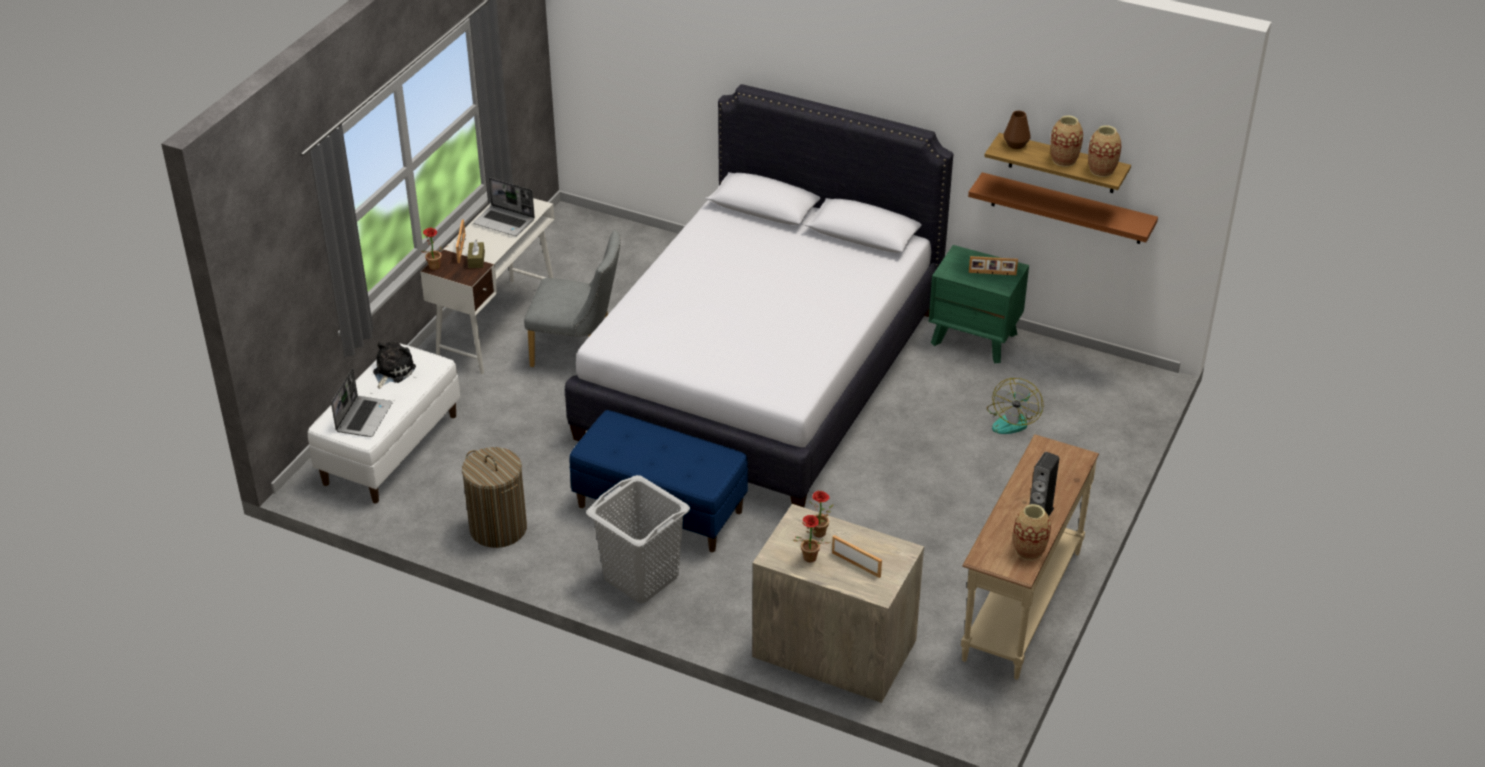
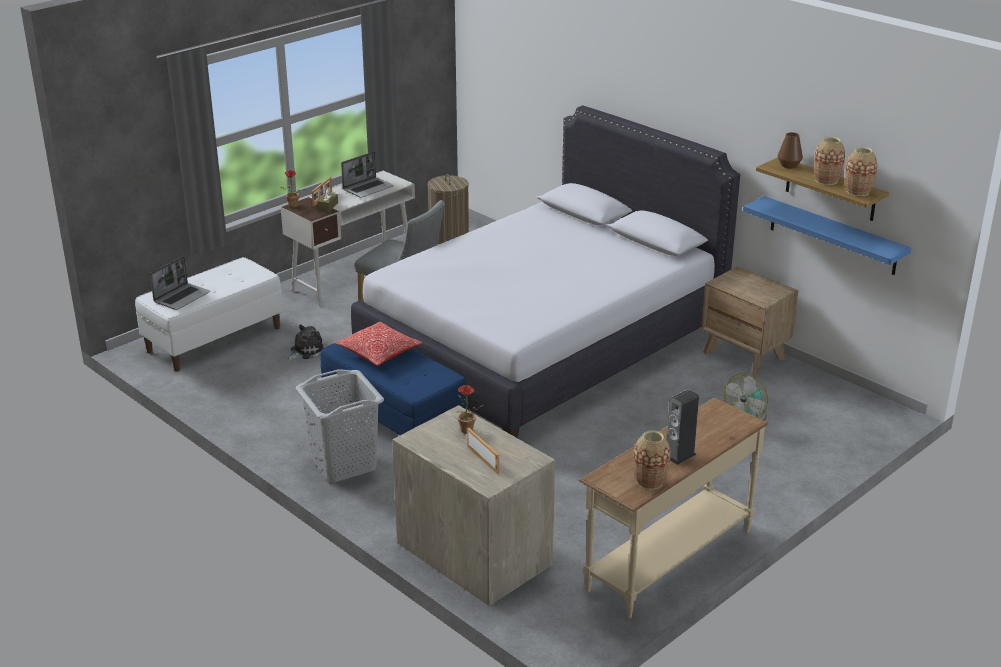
camera: 20 degrees right, 10 degrees down
(392, 371) = (226, 274): plush toy -> plush toy (306, 351)
(498, 528) = (255, 407): laundry basket -> laundry basket (449, 236)
(505, 222) = (368, 188): laptop -> laptop turned 90 degrees counterclockwise
(636, 442) = (379, 353): none -> pillow
(808, 559) = (442, 447): potted plant -> none
(974, 338) = (745, 355): green nightstand -> brown nightstand
(992, 273) = (760, 290): picture frame -> none
(1066, 209) = (832, 236): brown shelf -> blue shelf

